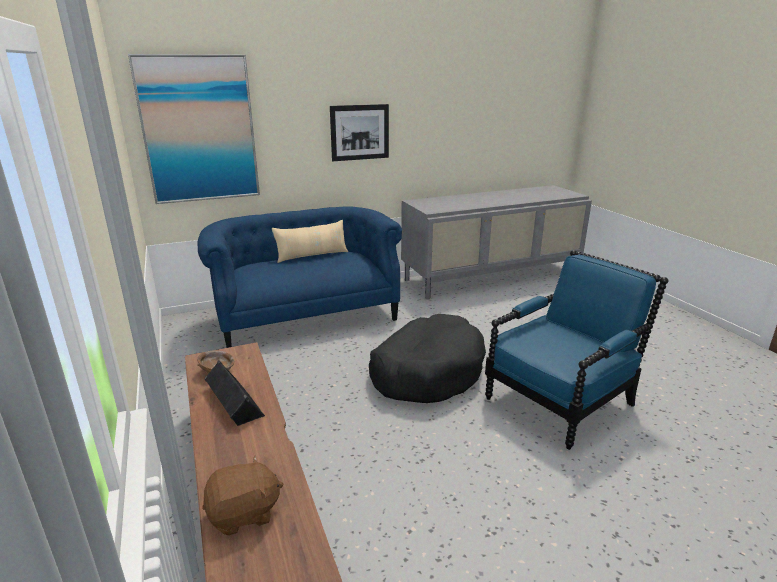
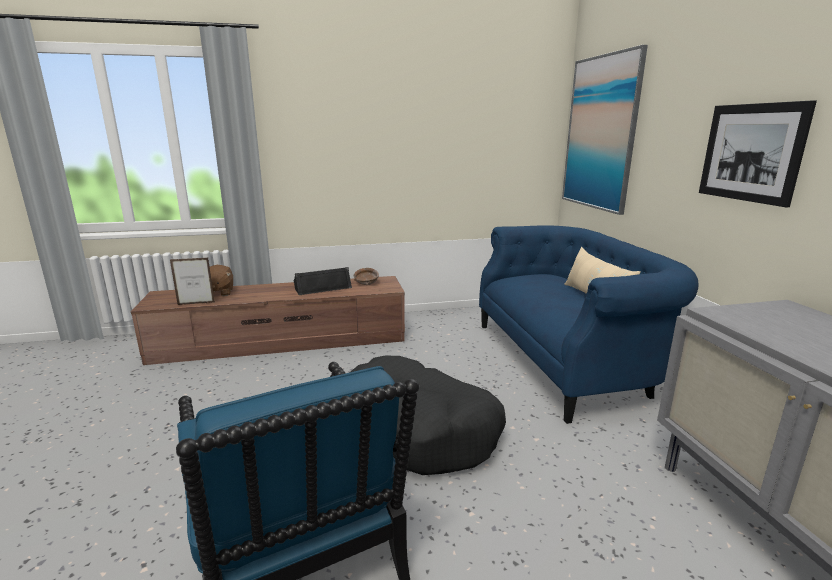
camera: 100 degrees right, 5 degrees down
(304, 519) = (196, 303): none -> picture frame

